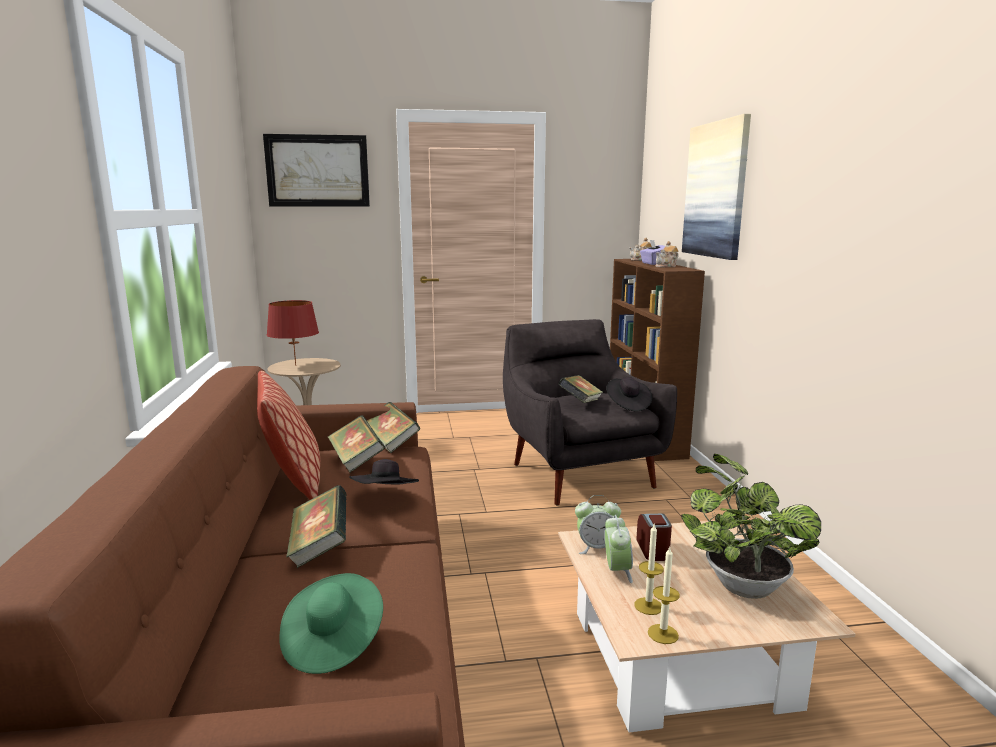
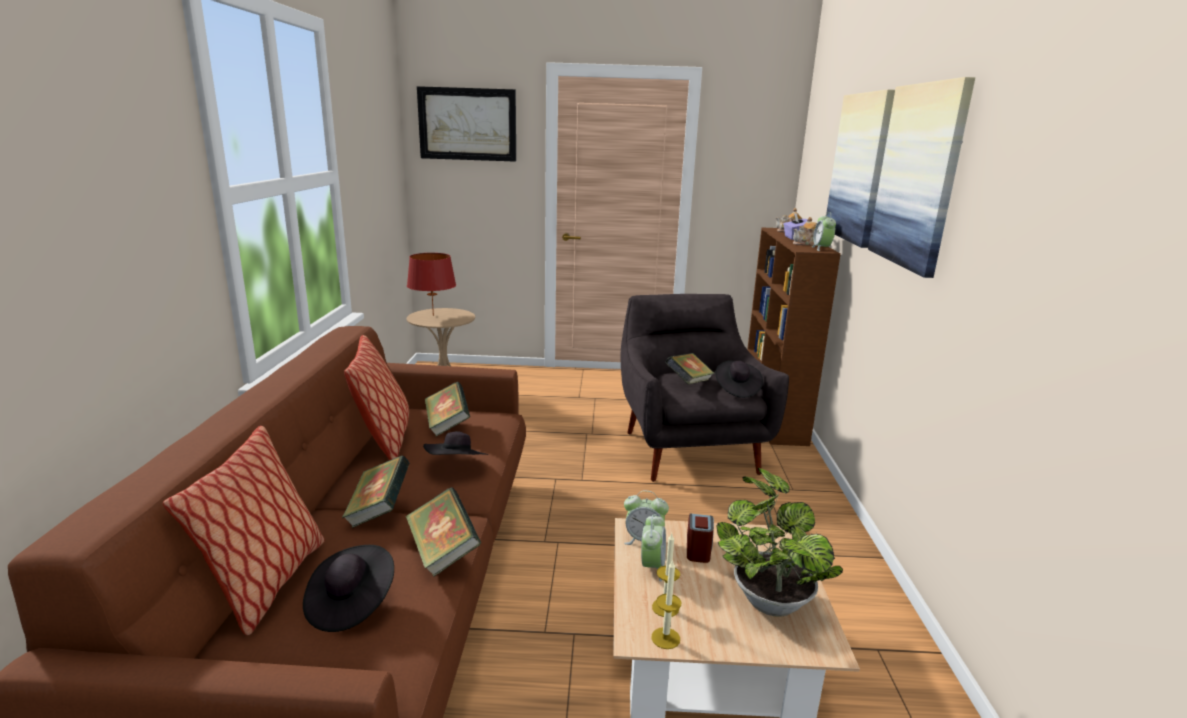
camera: 10 degrees right, 5 degrees up
(223, 636) = (267, 584): none -> pillow
(333, 642) = (351, 604): green hat -> black hat
(390, 443) = (487, 408): book -> book (443, 552)
(685, 269) = (821, 249): none -> alarm clock
(790, 185) = (919, 176): none -> picture

